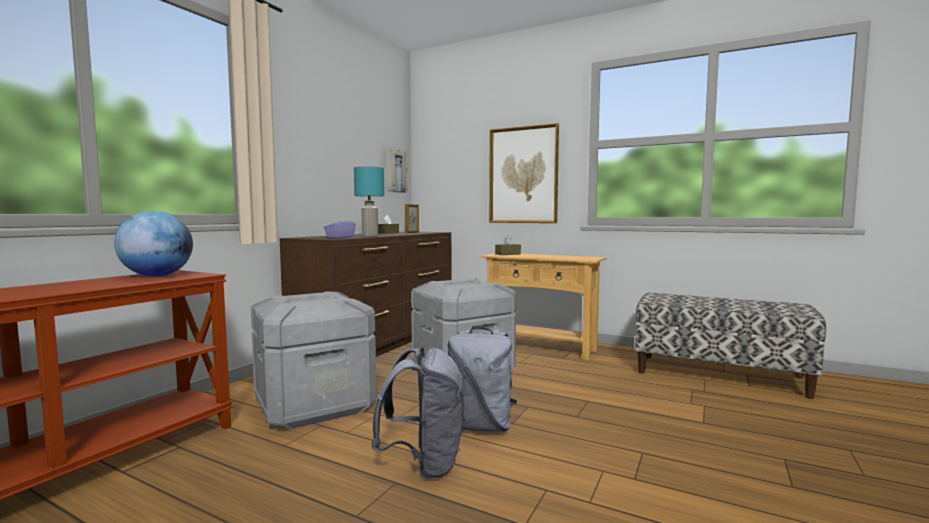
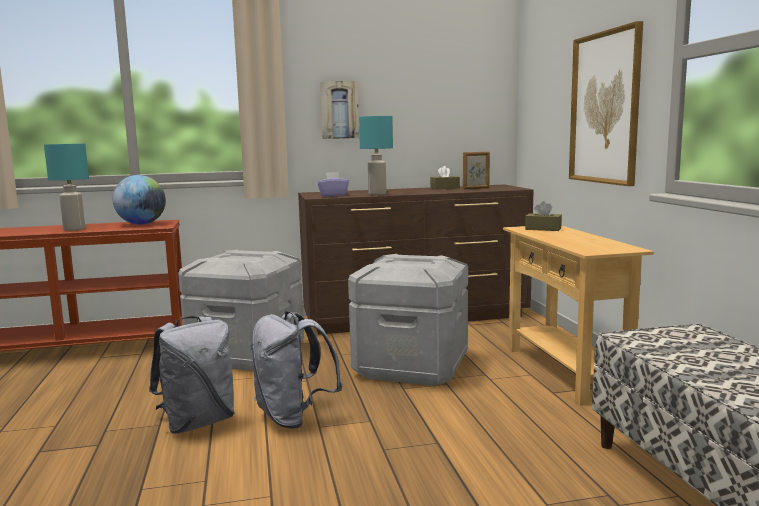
camera: 50 degrees right, 5 degrees up
(74, 288) = (75, 229): none -> turquoise table lamp
(395, 171) = (482, 107): picture -> picture (339, 110)

